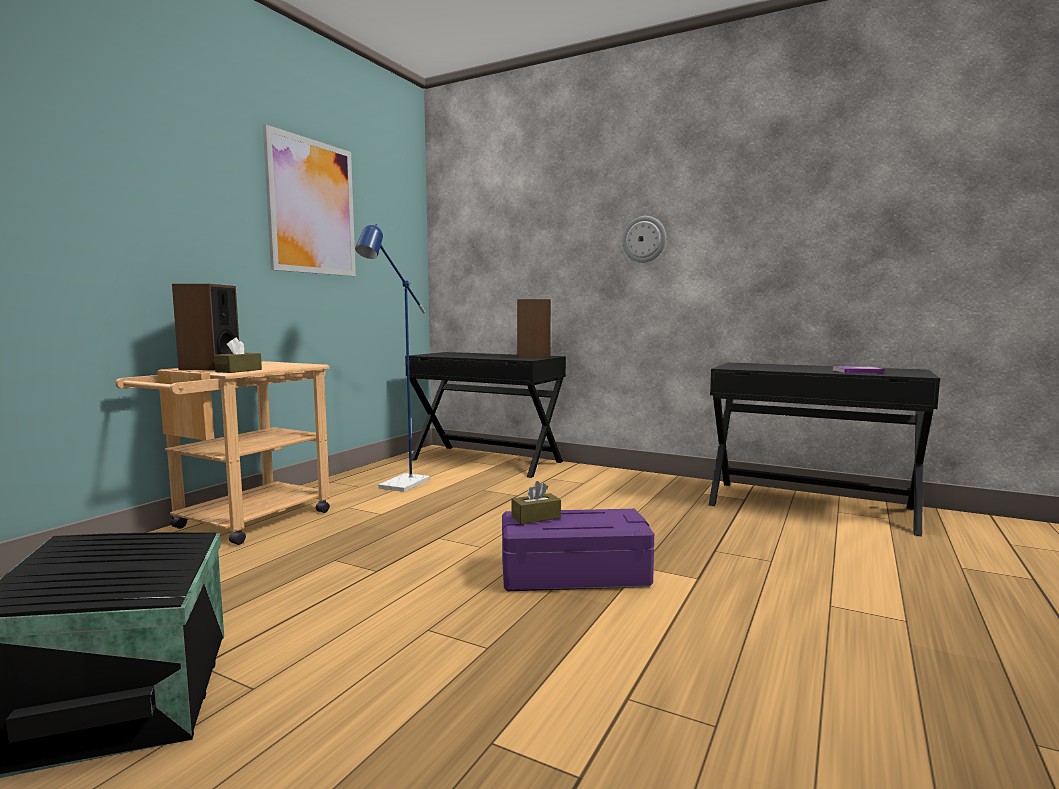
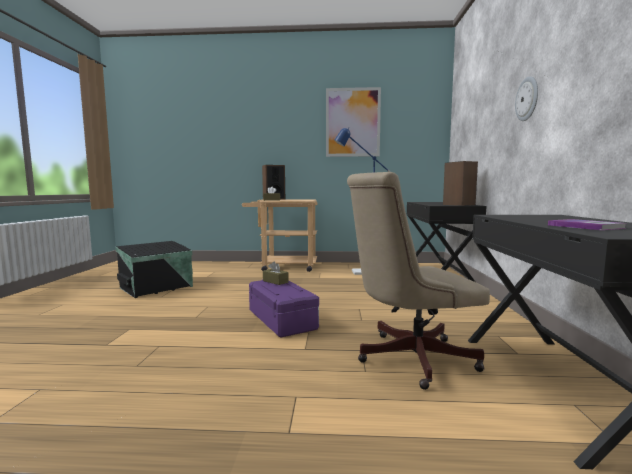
camera: 65 degrees right, 0 degrees up
(743, 536) = (408, 358): none -> beige office chair

